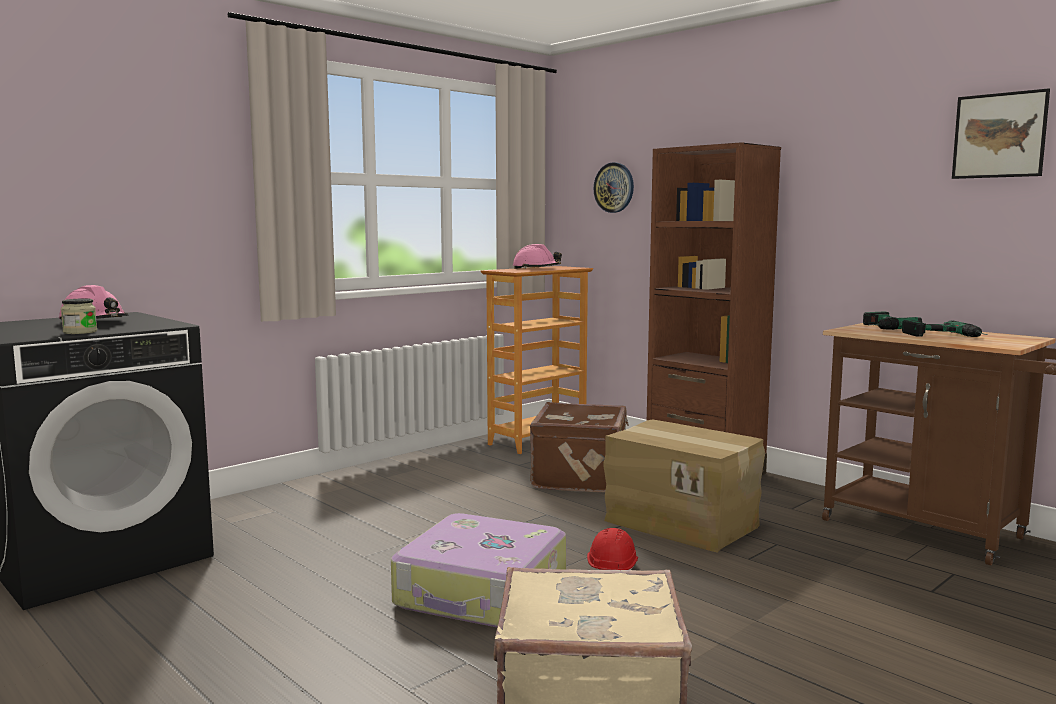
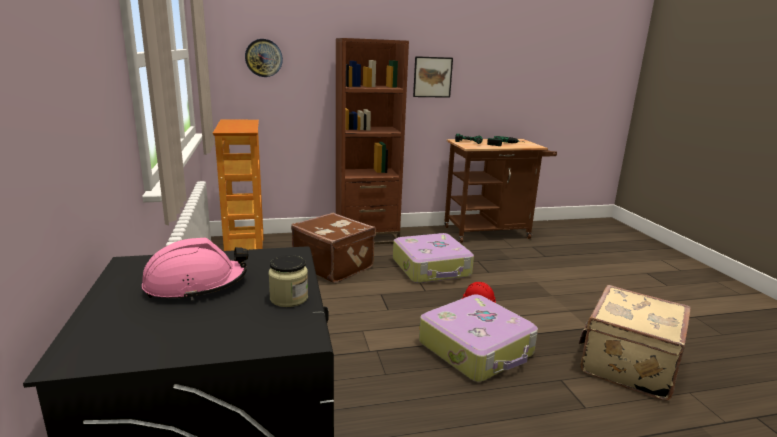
camera: 60 degrees left, 10 degrees up
(536, 269) = (237, 125): pink hard hat -> none
(682, 522) = (432, 268): cardboard box -> suitcase
(999, 135) = (503, 46): picture -> picture (432, 77)

